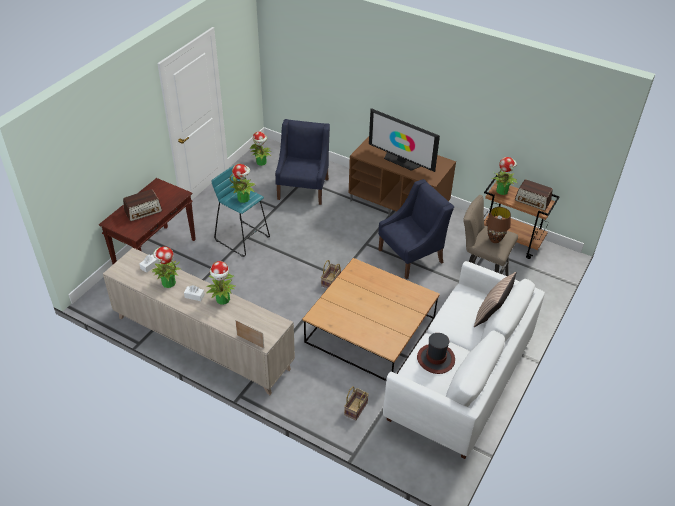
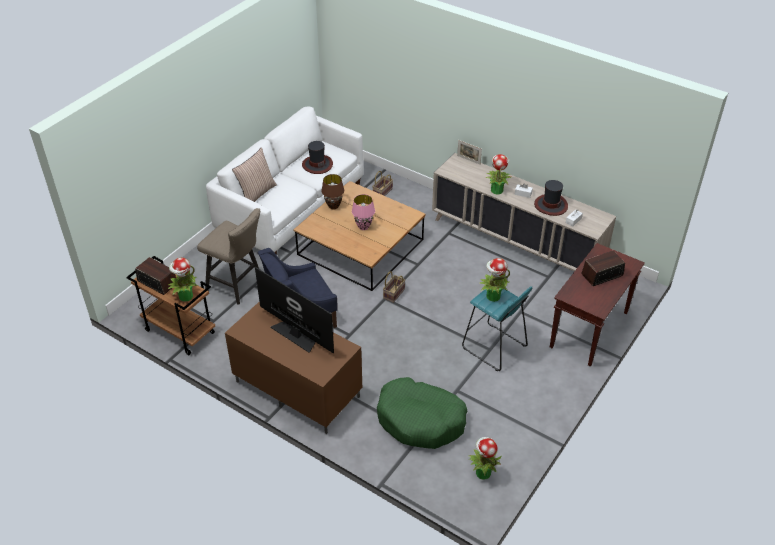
camera: 175 degrees left, 0 degrees up
(168, 283) = (550, 205): potted plant -> hat
(303, 188) = (420, 420): blue armchair -> green dog bed
(367, 299) = (363, 227): none -> pink table lamp
(495, 240) = (226, 233): brown table lamp -> brown table lamp (333, 206)

